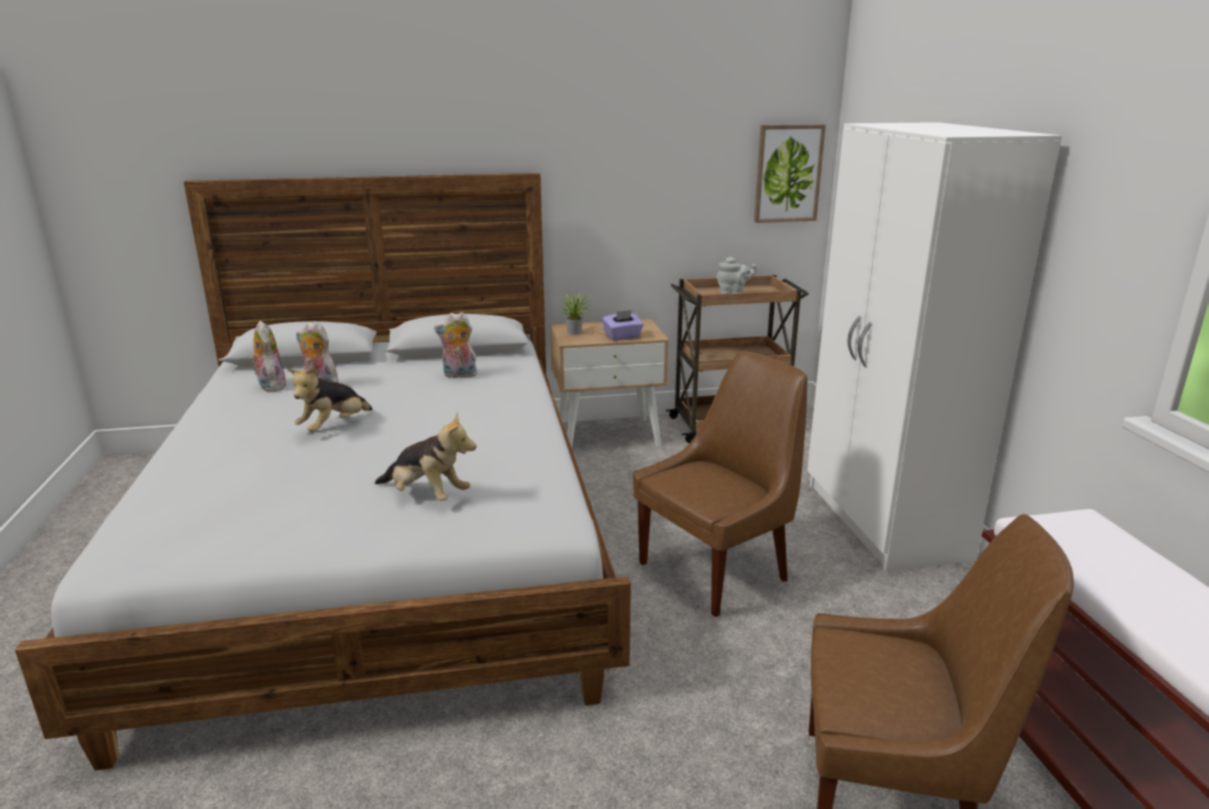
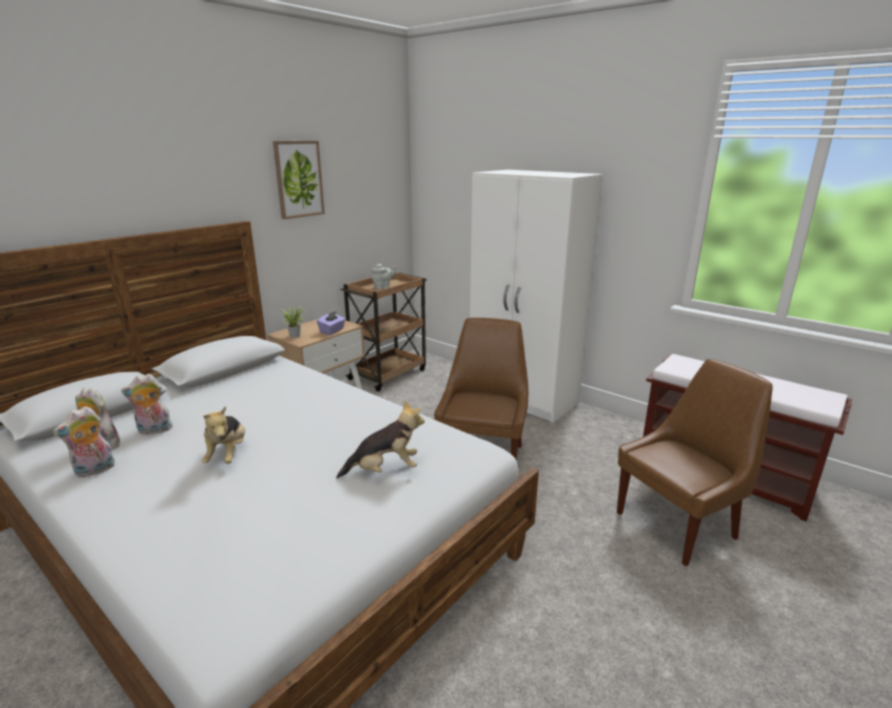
camera: 40 degrees left, 0 degrees up
(459, 375) = (260, 387): plush toy -> plush toy (94, 471)
(788, 173) = (390, 206): picture -> picture (298, 179)

